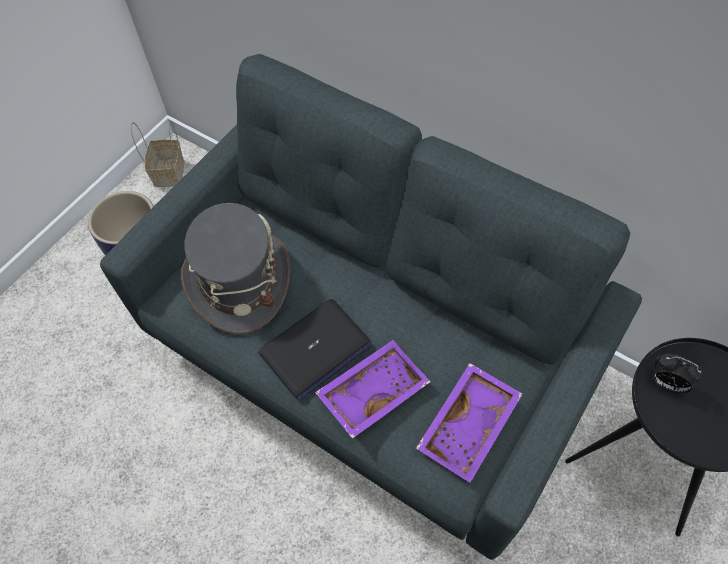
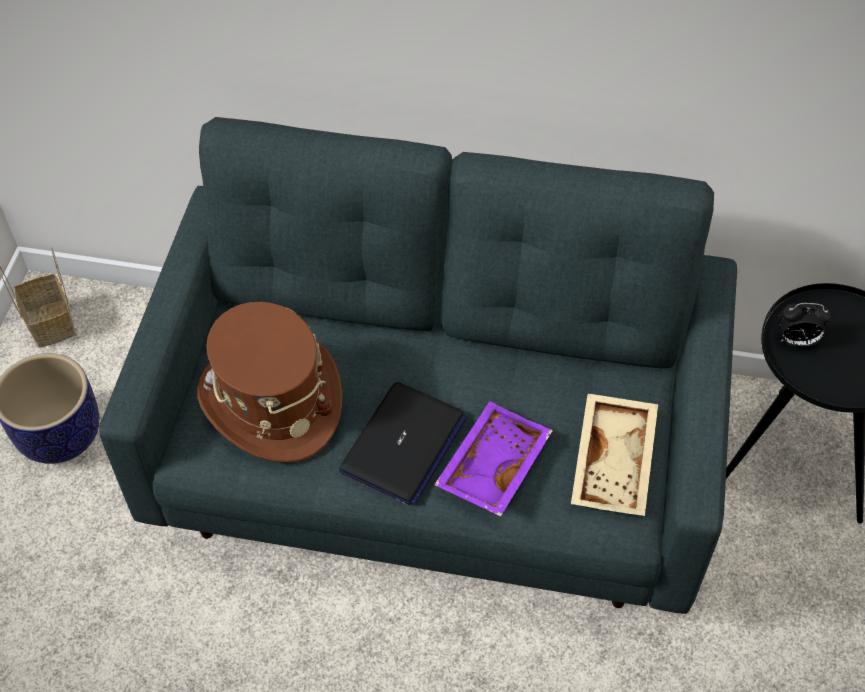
camera: 25 degrees left, 5 degrees down
(239, 280) = (271, 401): grey hat -> brown hat
(470, 427) = (615, 463): purple tray -> beige tray

